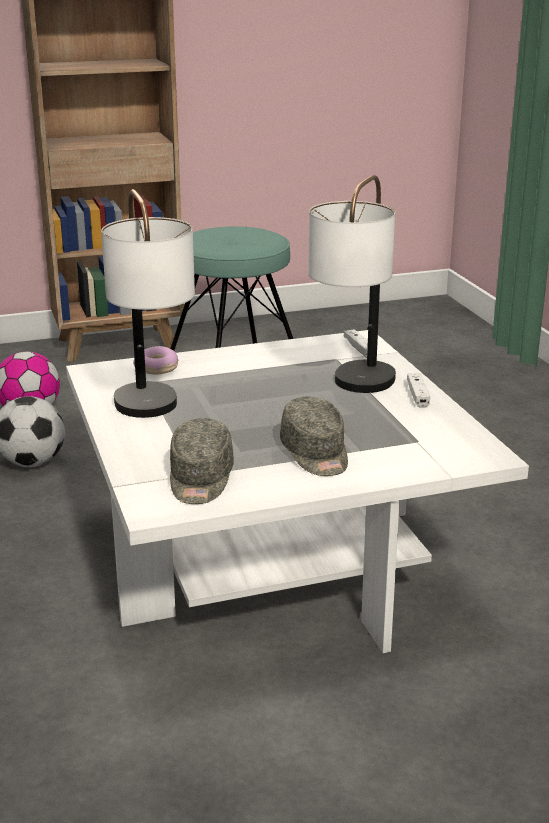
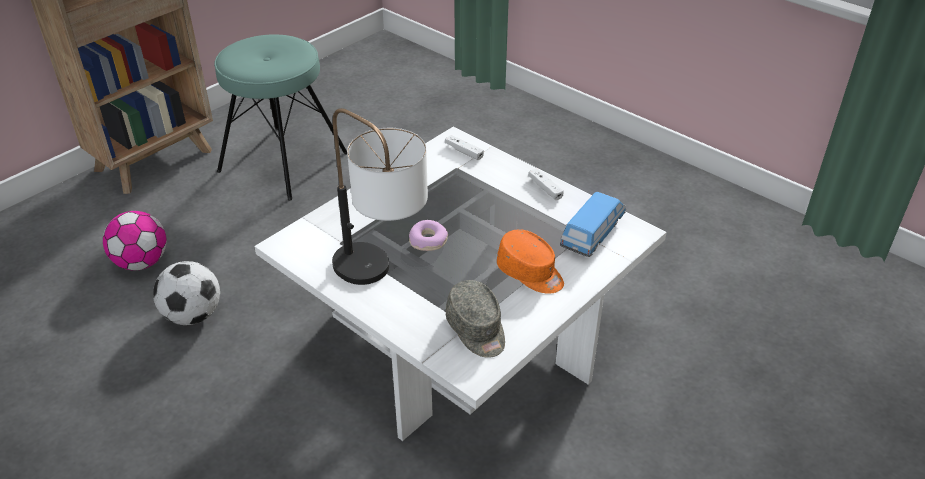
camera: 30 degrees left, 15 degrees up
(157, 368) = (333, 224): donut -> donut (428, 241)
(315, 454) = (530, 273): grey cap -> orange cap
(354, 392) = (500, 199): table lamp -> none
(430, 443) = (593, 233): none -> toy car

